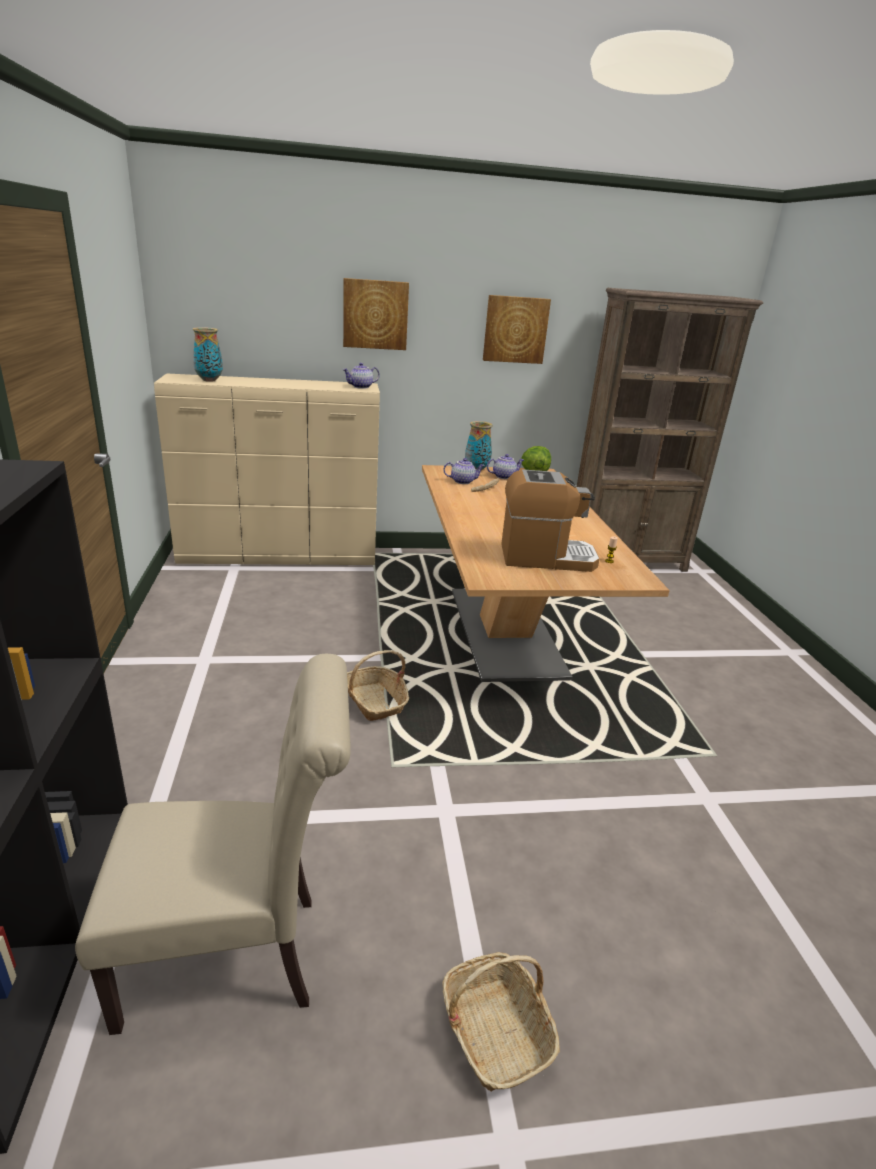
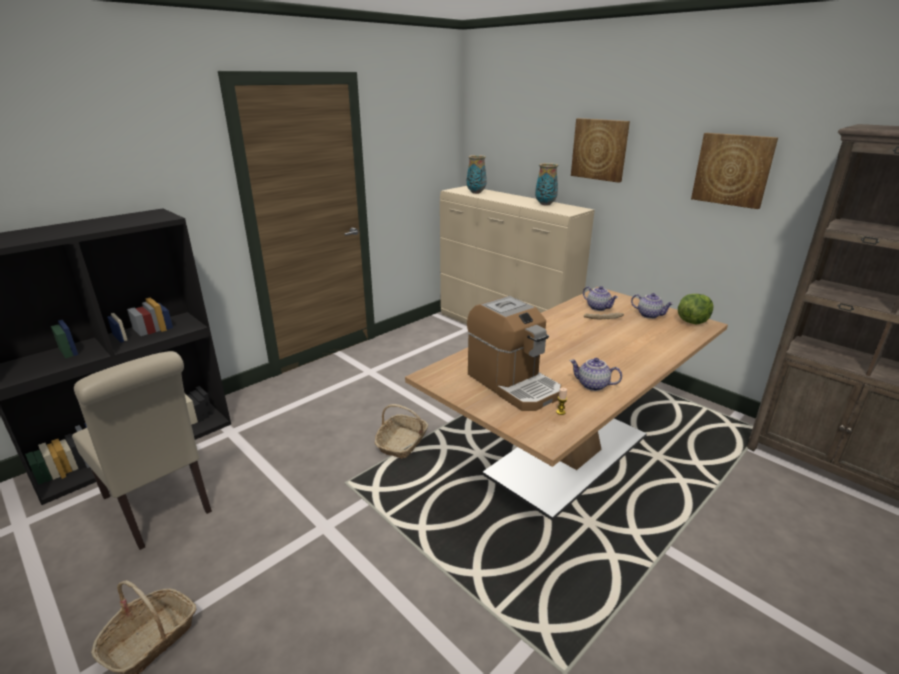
camera: 55 degrees right, 0 degrees up
(361, 387) = (568, 210): teapot -> teapot (592, 385)
(477, 469) = (638, 302): vase -> vase (545, 204)

